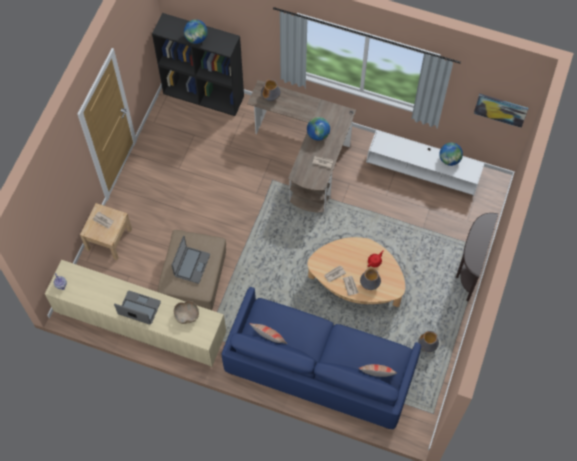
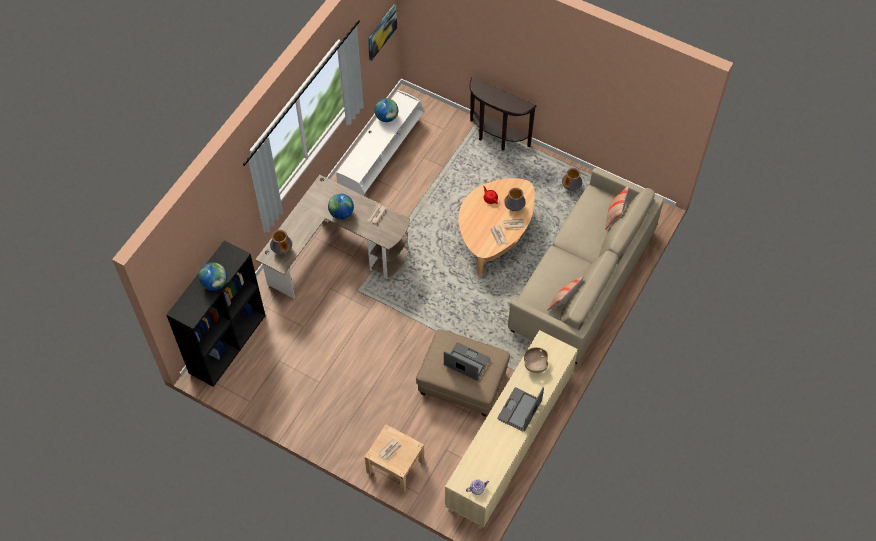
camera: 80 degrees left, 5 degrees down
(319, 369) = (583, 281): blue sofa -> beige sofa

